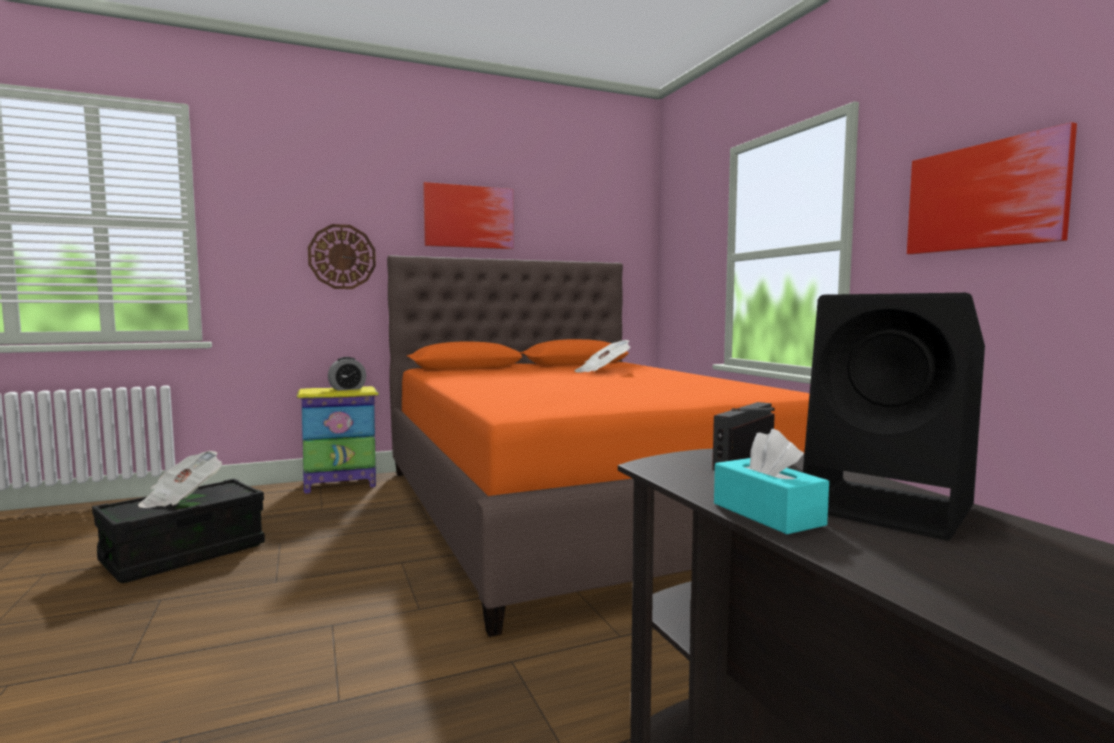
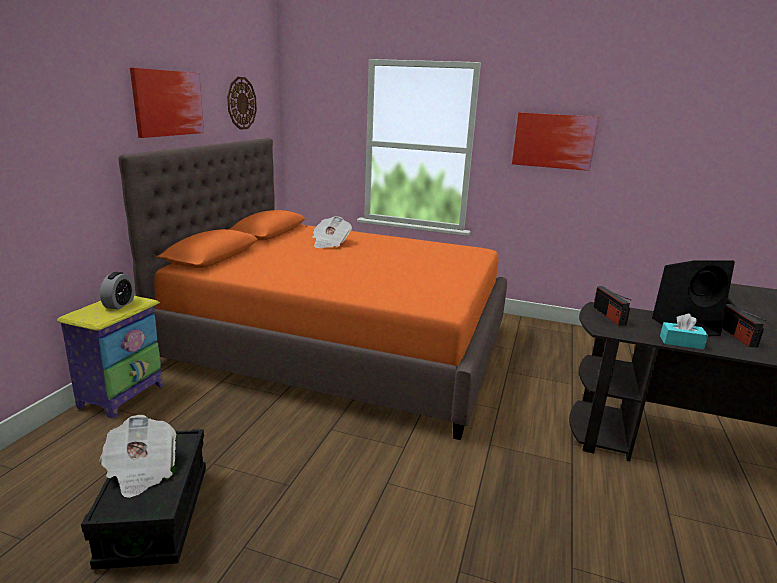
camera: 50 degrees left, 15 degrees up
(342, 257) = (69, 160): wall clock -> wall clock (241, 103)
(1022, 558) = (737, 336): none -> radio

